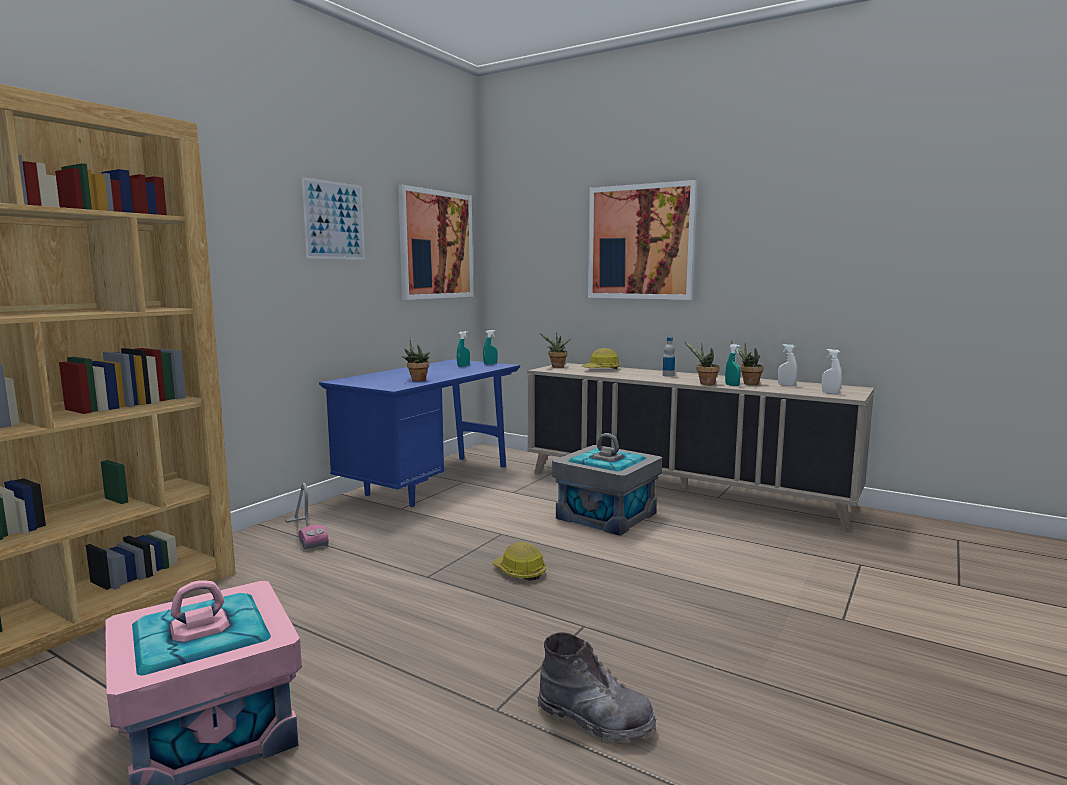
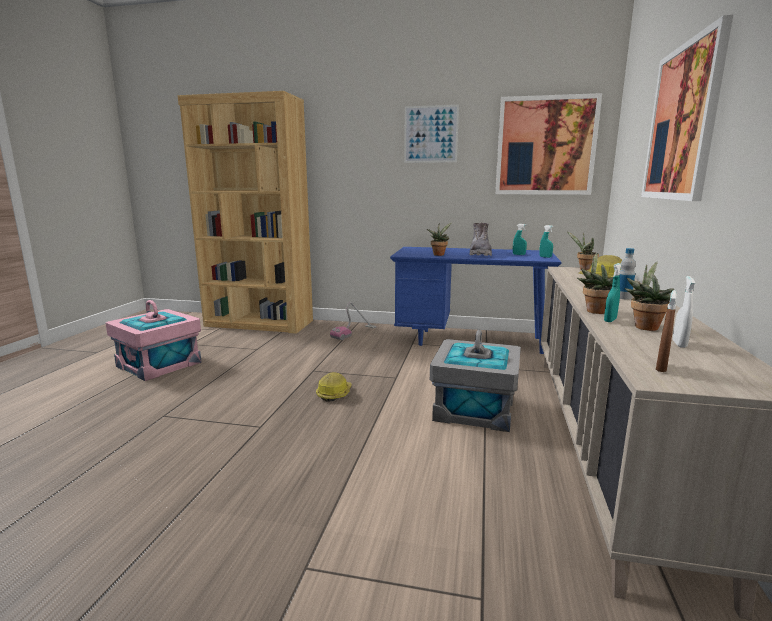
camera: 70 degrees right, 5 degrees up
(595, 719) = (147, 445): grey boot -> grey boot (480, 254)
(830, 393) = (661, 368): white spray bottle -> brown spray bottle

